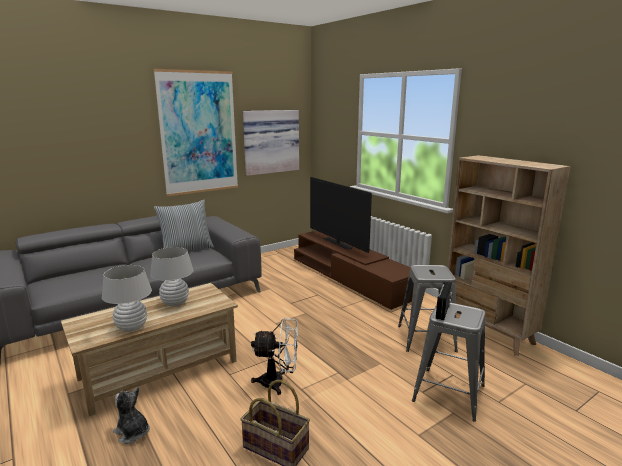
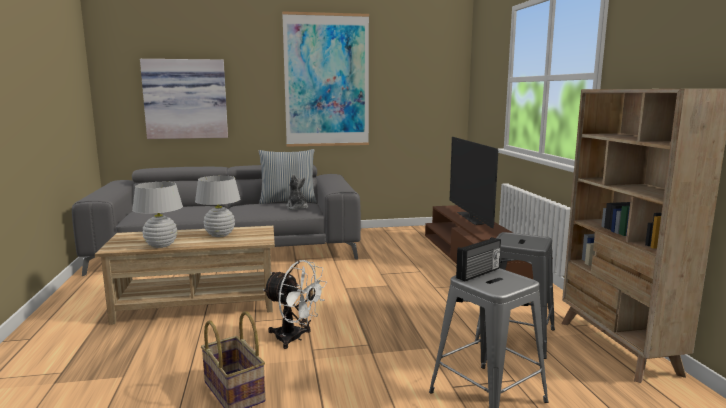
camera: 25 degrees right, 5 degrees down
(132, 432) = (127, 345): plush toy -> plush toy (297, 207)
(270, 141) = (413, 95): picture -> picture (186, 99)

